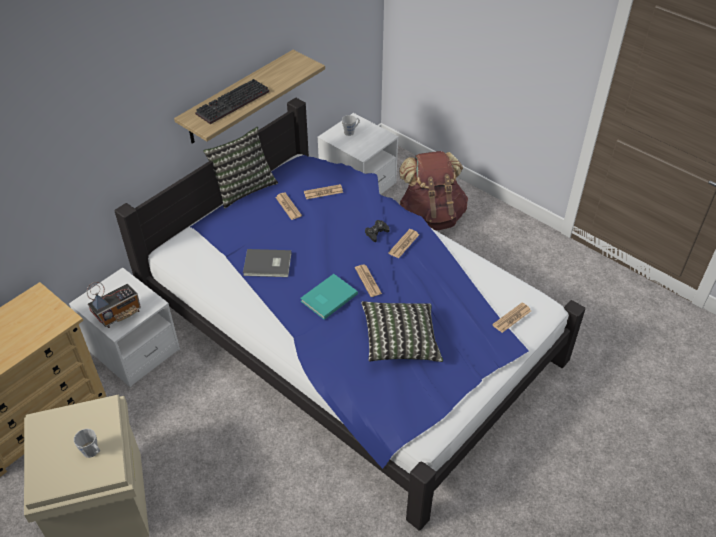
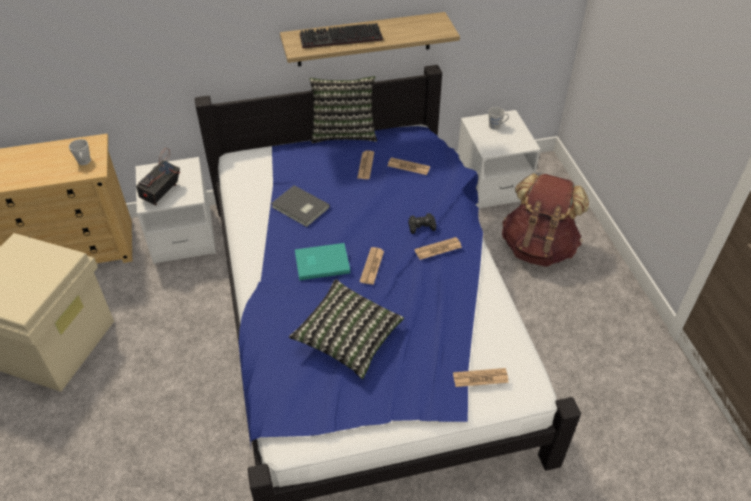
camera: 35 degrees right, 0 degrees up
(93, 452) = (24, 288): grey mug -> grey mug (84, 162)
(119, 314) = (160, 193): radio -> radio turned 120 degrees clockwise

